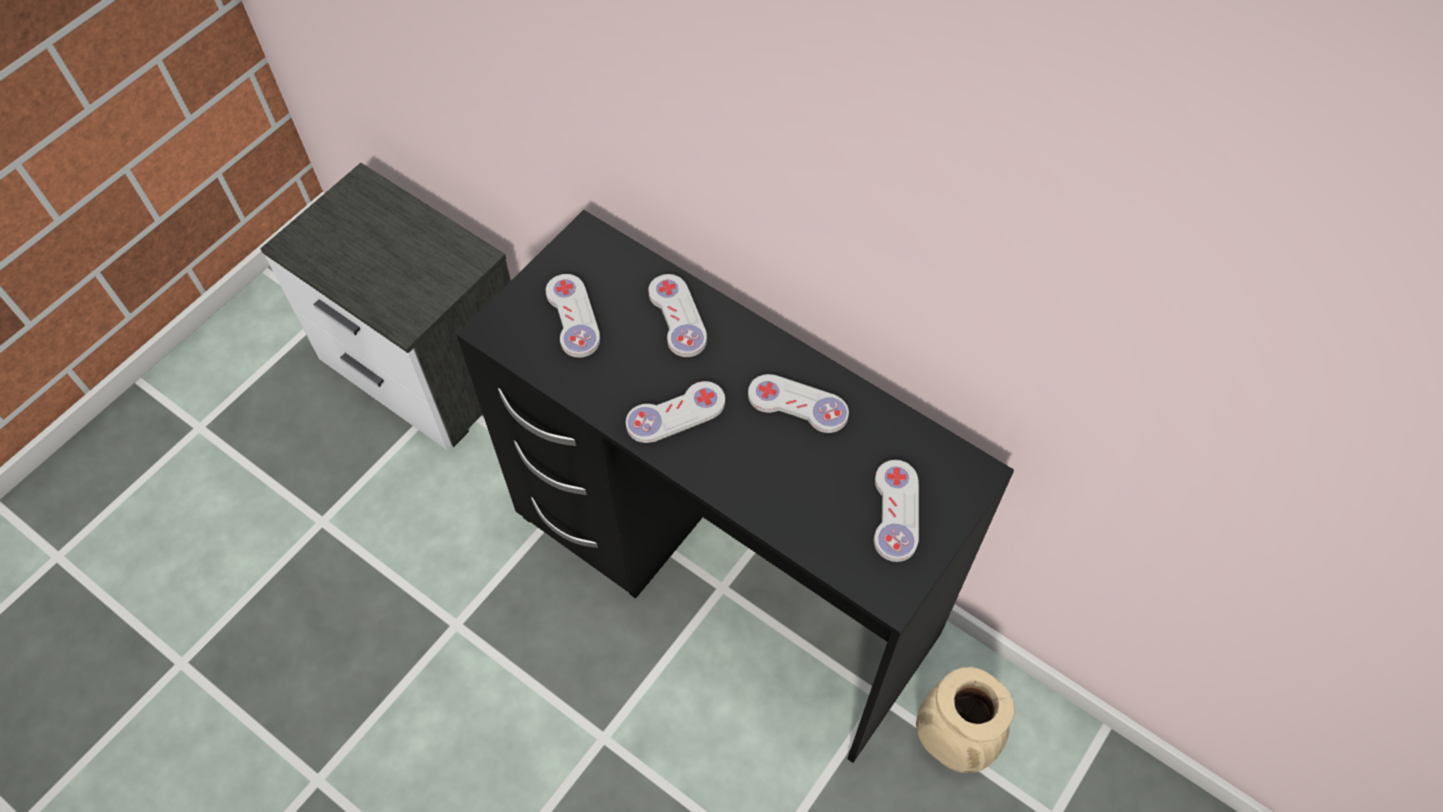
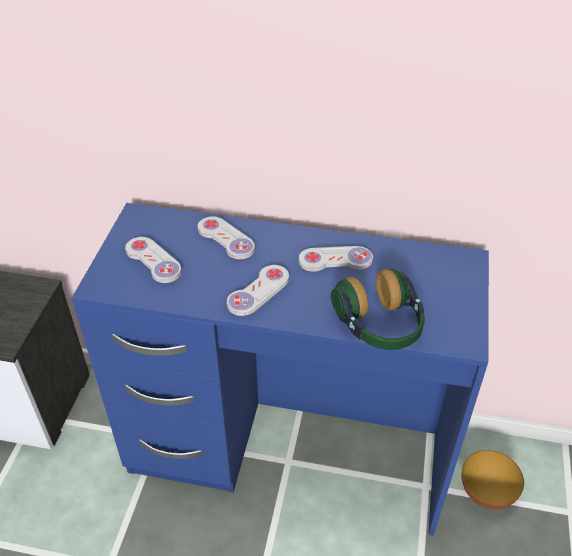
camera: 25 degrees left, 15 degrees down
(726, 576) = (287, 453): black desk -> blue desk
(796, 525) = (380, 326): none -> headphones
(895, 511) = (436, 296): white game controller -> none
(953, 742) = (486, 493): beige vase -> bowl

